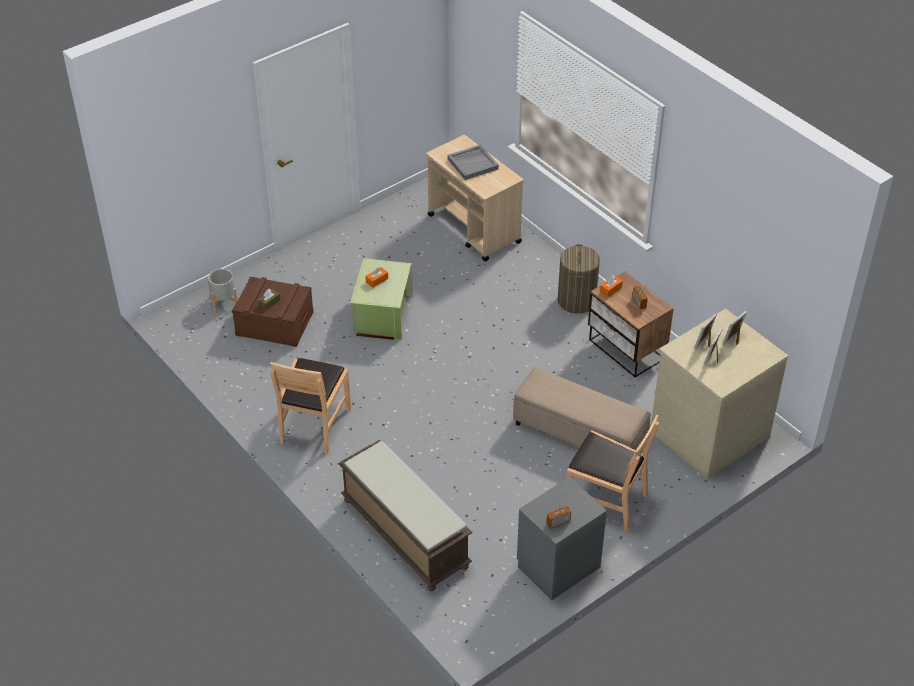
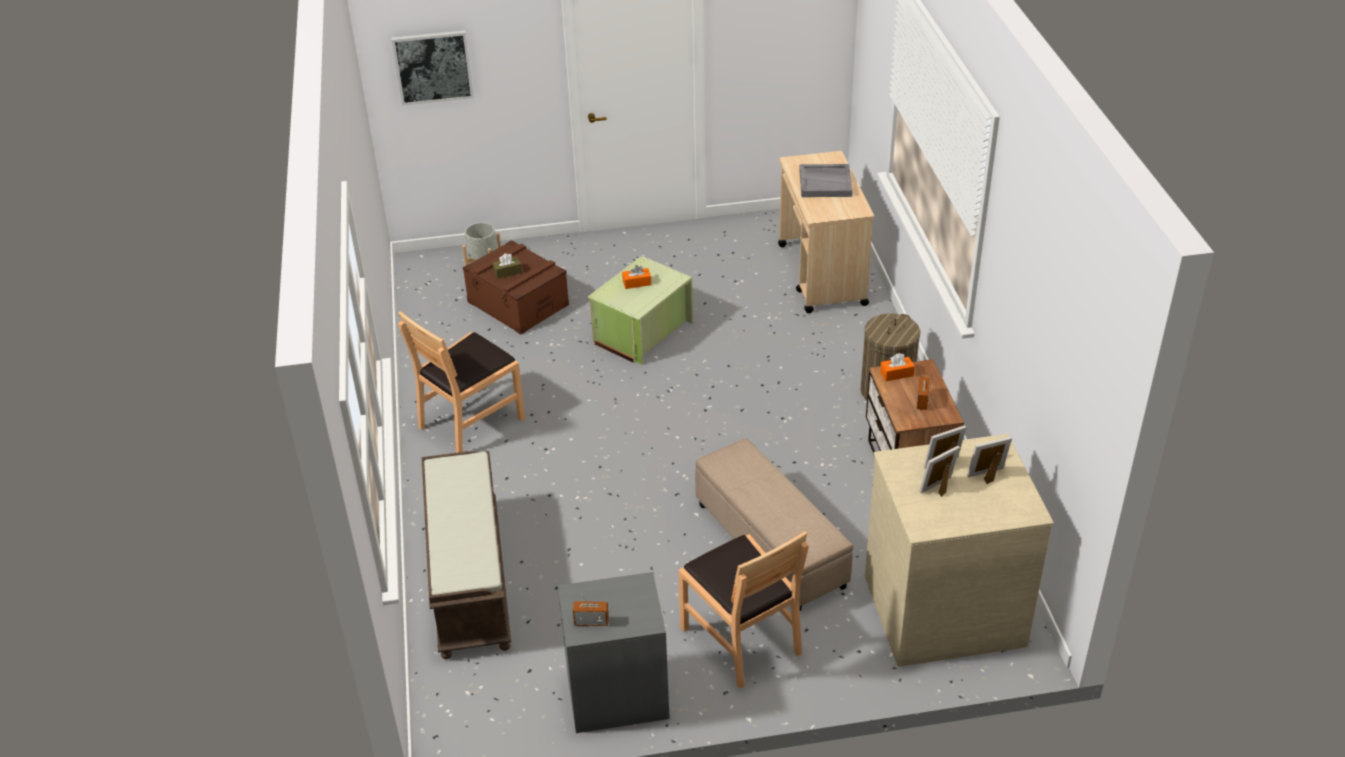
camera: 30 degrees right, 5 degrees down
(168, 162) = (433, 67): none -> picture

